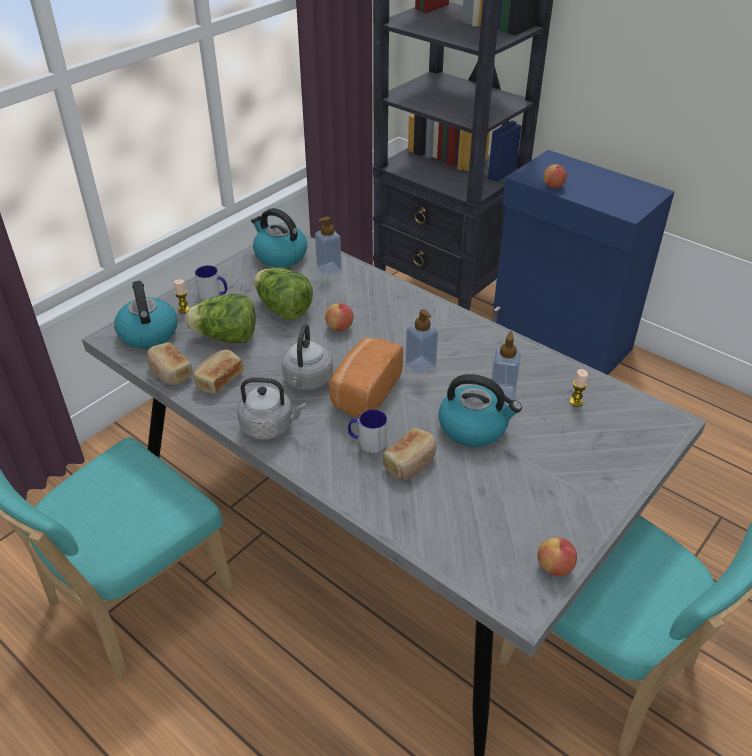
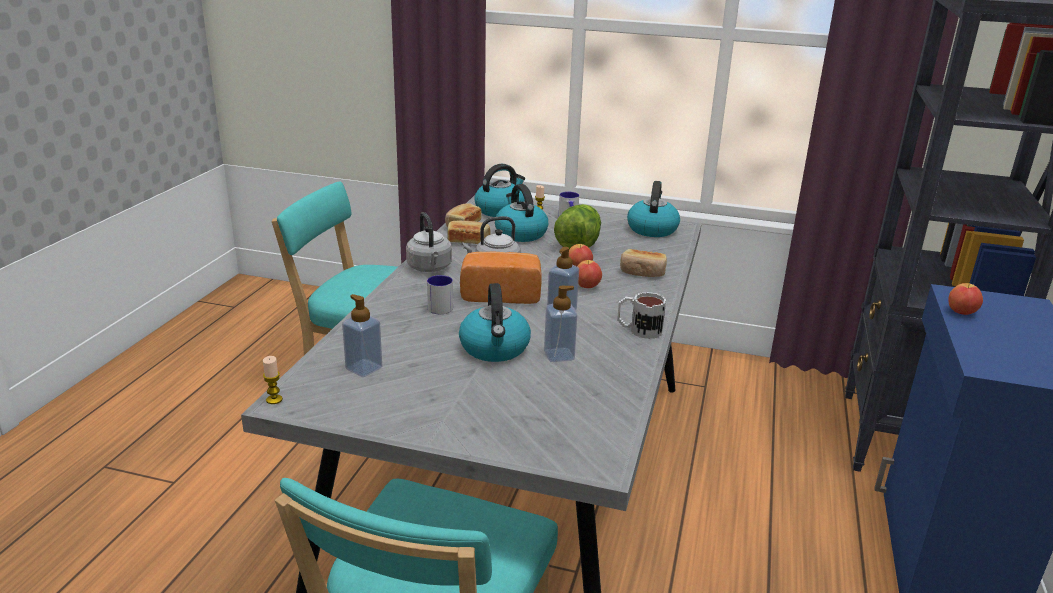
camera: 65 degrees right, 15 degrees down
(226, 337) = (520, 233): lettuce -> kettle
(329, 268) = (658, 250): soap dispenser -> soap dispenser (364, 368)
(410, 463) = (426, 327): bread -> bread (642, 272)
(477, 334) = (639, 330): none -> mug
(554, 567) = (334, 413): apple -> apple (587, 286)
(576, 402) = (581, 398): candle -> candle (274, 399)

